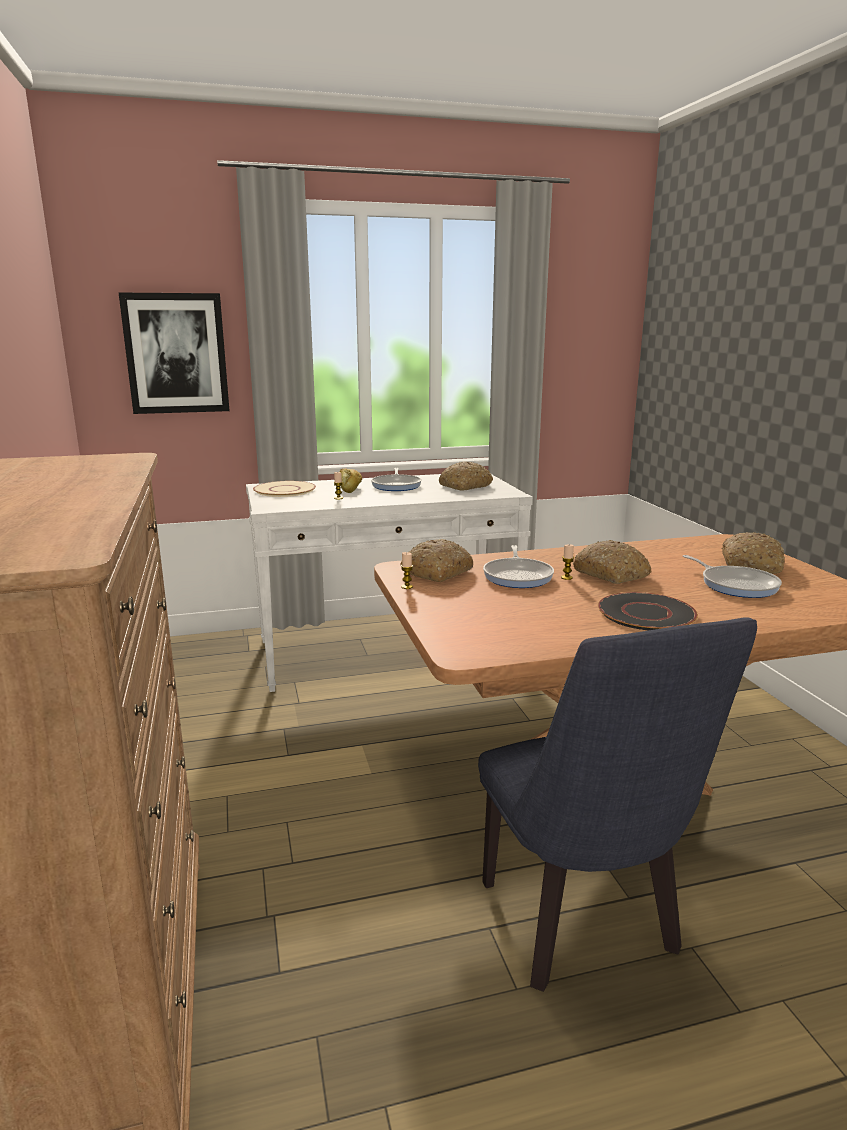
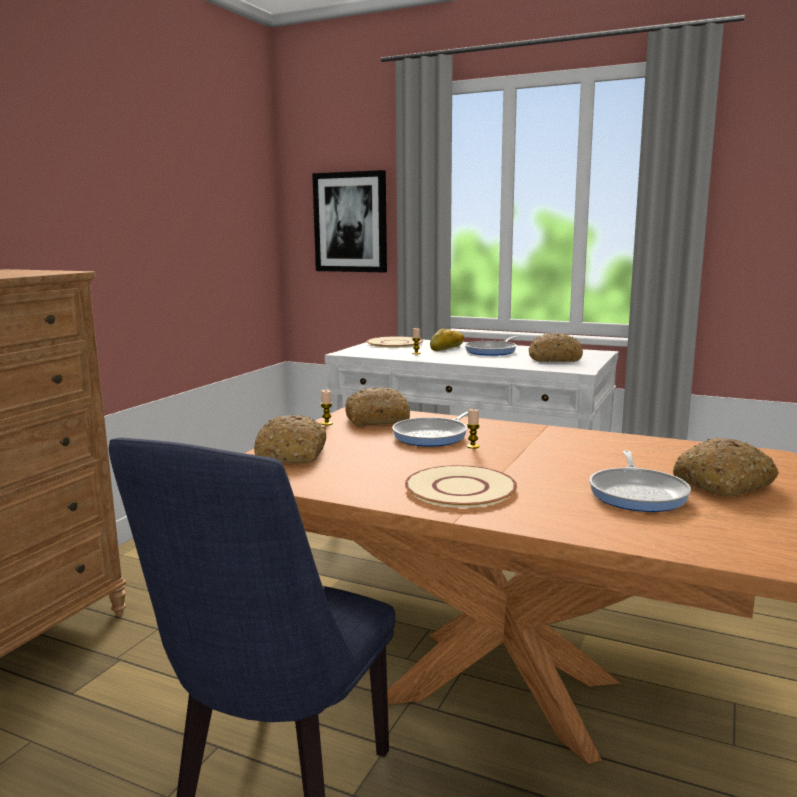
camera: 40 degrees right, 5 degrees down
(612, 574) = (526, 454): bread -> bread (292, 454)
(646, 613) = (459, 488): black plate -> beige plate

